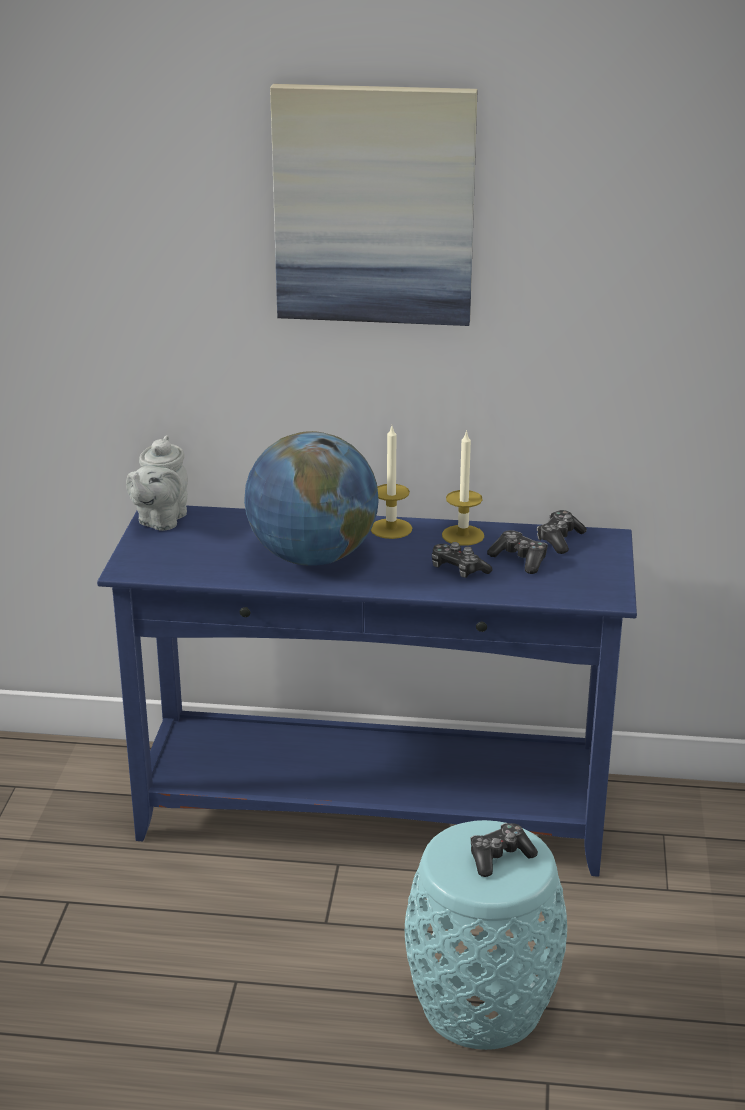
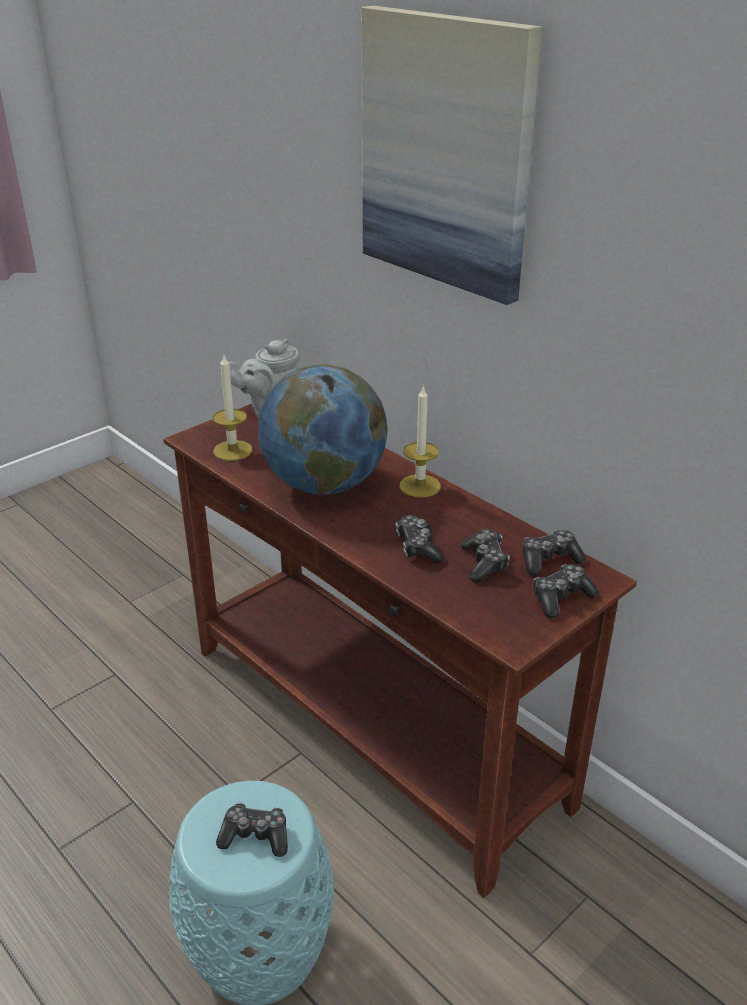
camera: 40 degrees right, 5 degrees up
(375, 810) = (376, 724): blue console table -> brown console table
(463, 535) = (469, 517): candle -> candle (232, 450)
(601, 559) = (561, 598): none -> game controller

